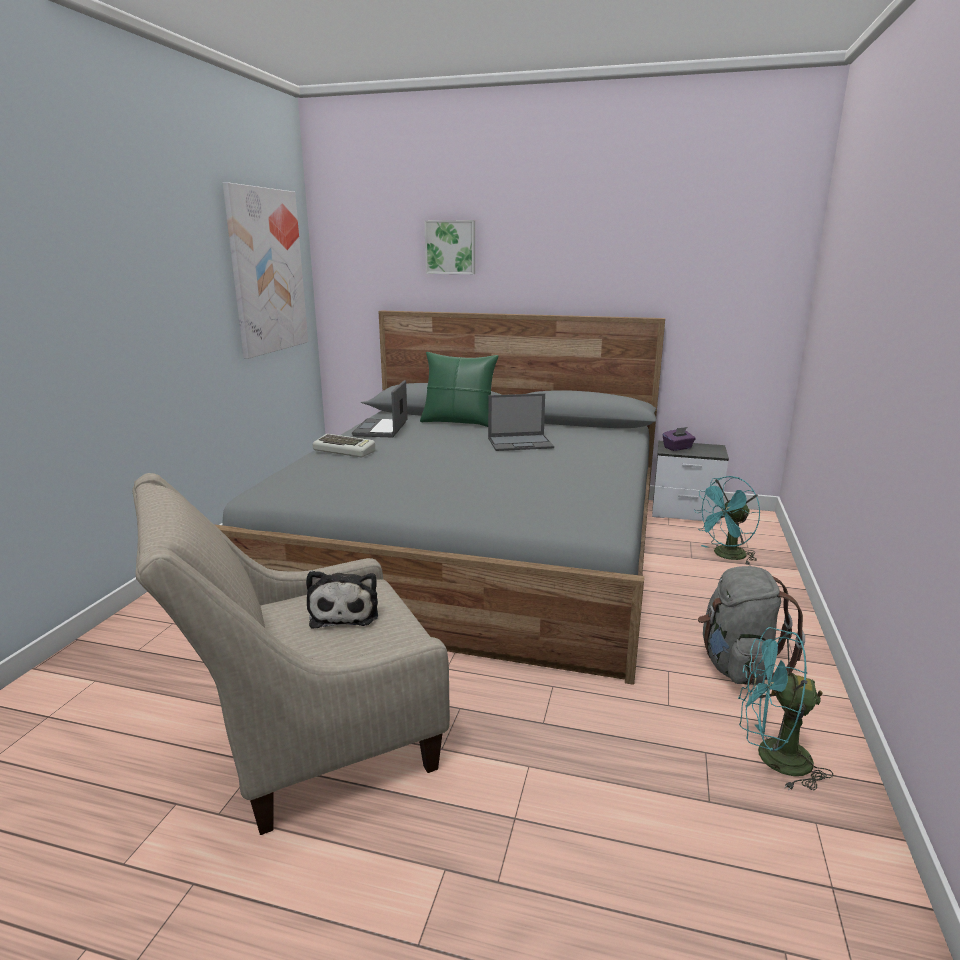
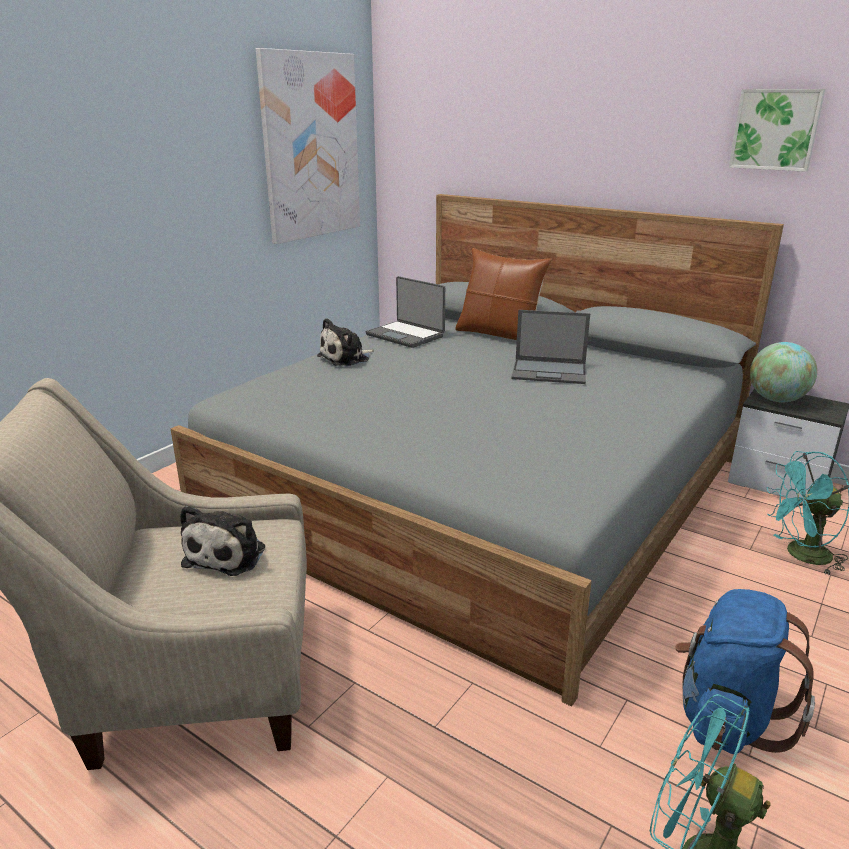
camera: 20 degrees right, 5 degrees up
(345, 450) = (346, 358): keyboard -> plush toy
(382, 429) = (406, 335): laptop -> laptop turned 75 degrees counterclockwise
(450, 247) = (521, 120): picture -> picture (775, 129)
(458, 422) = (499, 335): green pillow -> brown pillow
(678, 448) = (776, 400): purple tissue box -> globe
(738, 666) = (726, 717): grey backpack -> blue backpack

